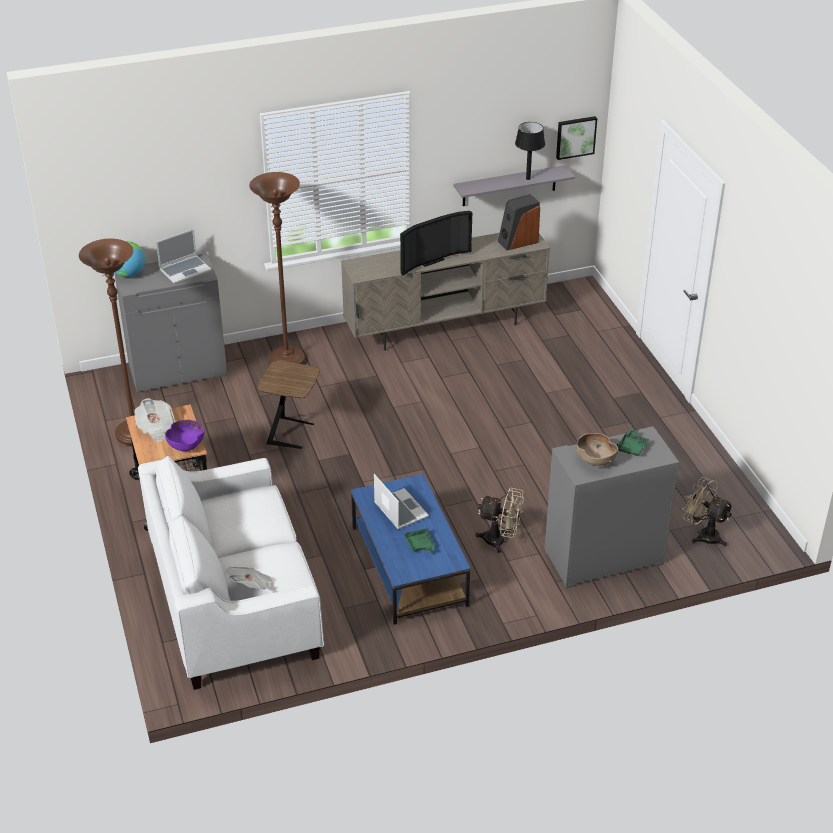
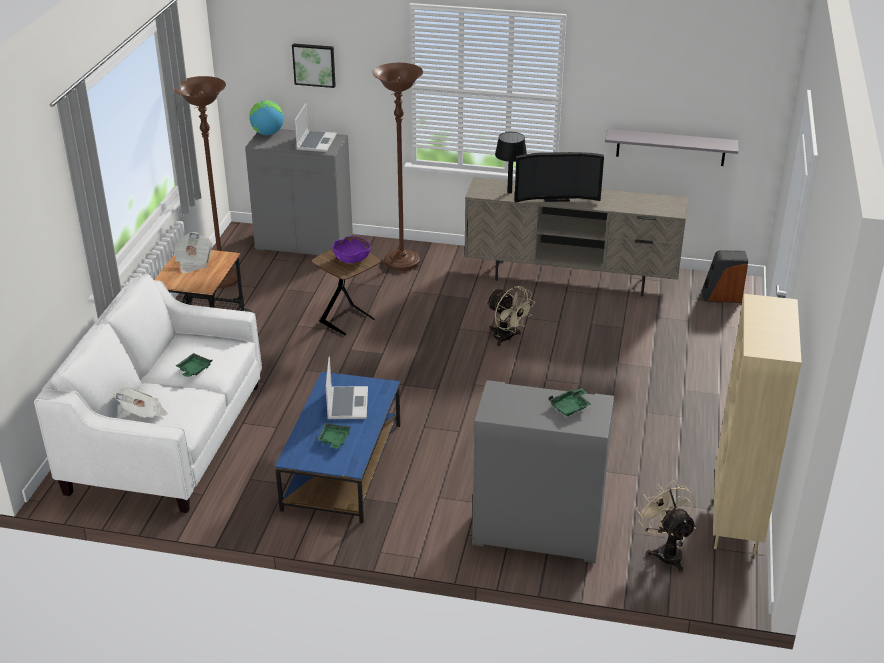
camera: 30 degrees right, 5 degrees down
(185, 270) = (316, 142): laptop -> laptop turned 75 degrees counterclockwise
(186, 445) = (202, 282): purple bowl -> purple bowl (351, 259)
(254, 530) = (194, 370): none -> green tray
(500, 541) = (448, 477): beige fan -> beige fan (507, 338)
(518, 241) = (658, 205): speaker -> speaker (722, 296)
(528, 178) = (686, 142): black table lamp -> black table lamp (509, 192)
(575, 137) = (753, 110): picture -> picture (314, 64)
(595, 459) = (519, 405): brown bowl -> none
(733, 493) = (736, 523): none -> beige bookcase

